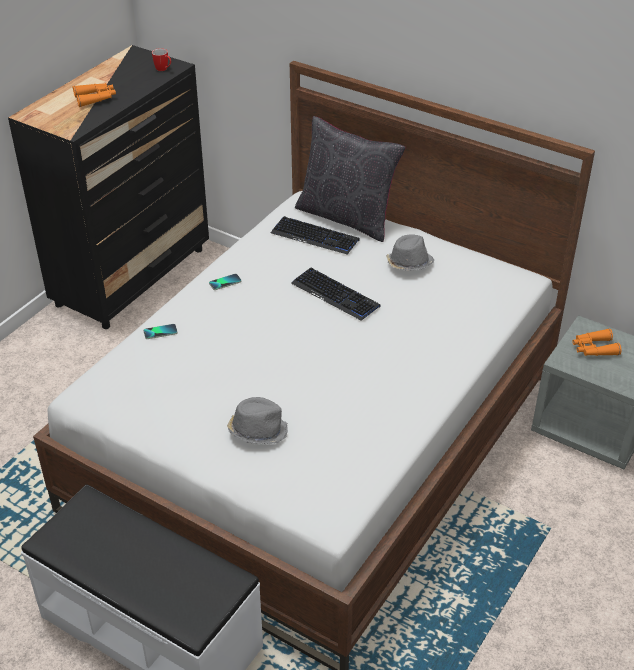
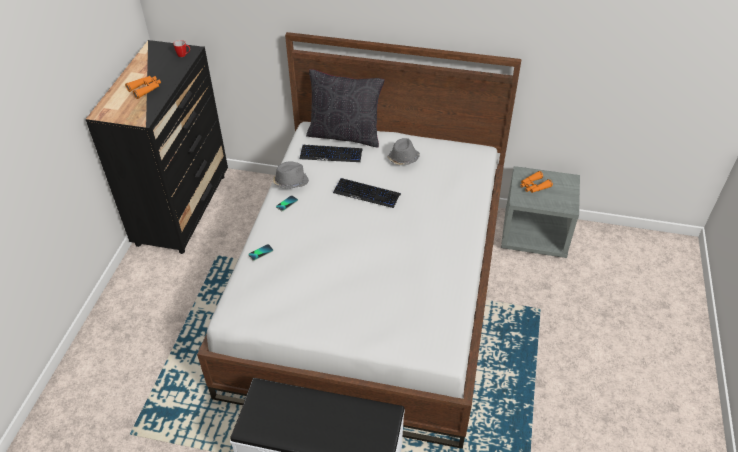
camera: 20 degrees left, 5 degrees up
(257, 430) = (366, 306): grey hat -> grey hat (290, 182)

